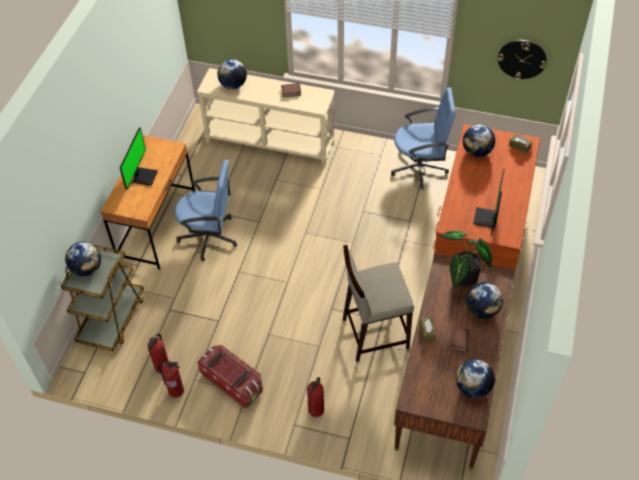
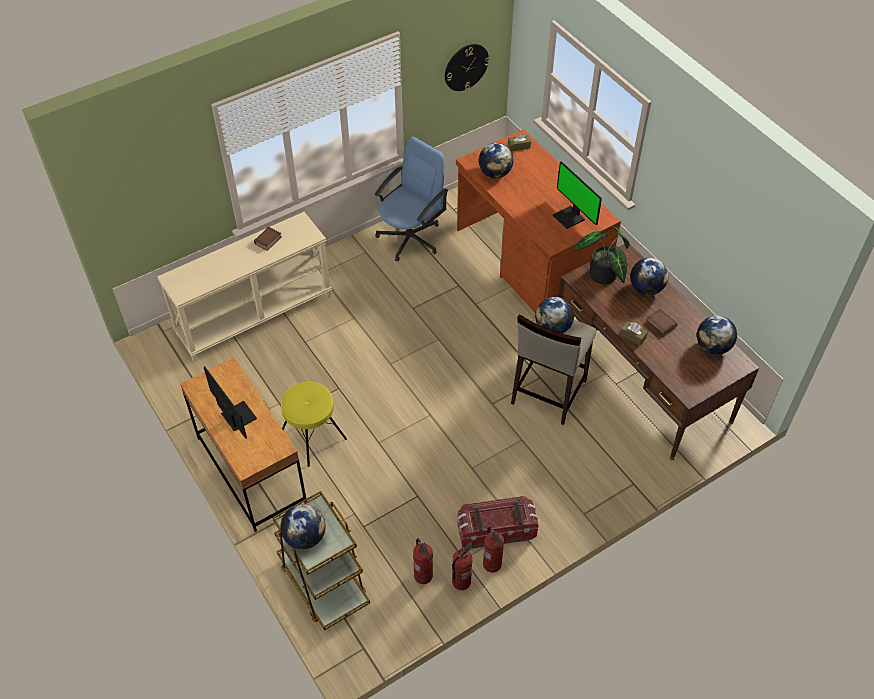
camera: 50 degrees left, 0 degrees up
(209, 237) = (313, 437): blue office chair -> yellow stool
(233, 85) = (205, 274): globe -> globe (553, 328)
(316, 410) = (584, 487): fire extinguisher -> fire extinguisher (492, 564)

